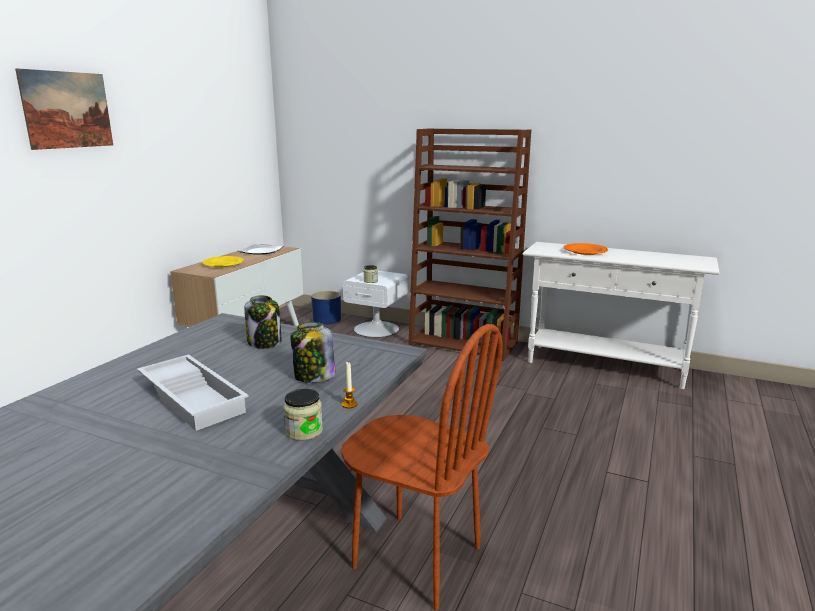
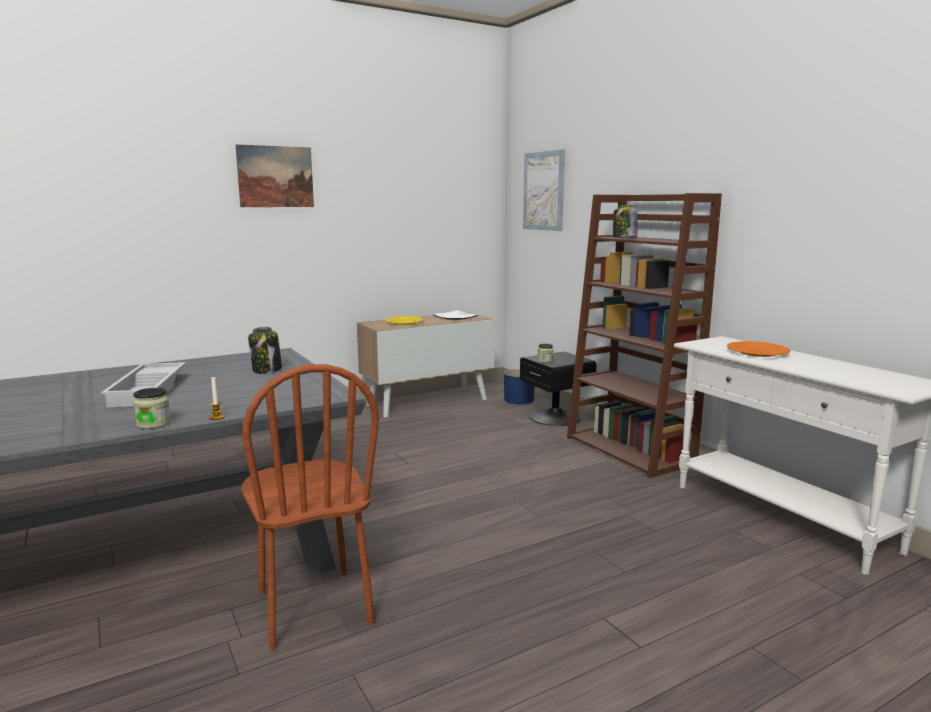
camera: 35 degrees right, 5 degrees down
(314, 377) = (241, 396): jar -> jar (624, 238)
(330, 122) = (544, 191): none -> picture
(377, 328) = (555, 417): white nightstand -> black nightstand

